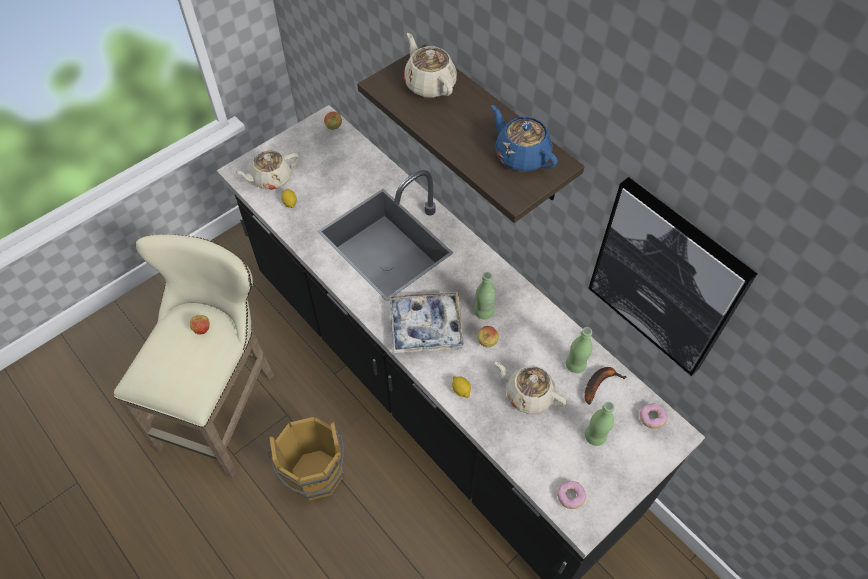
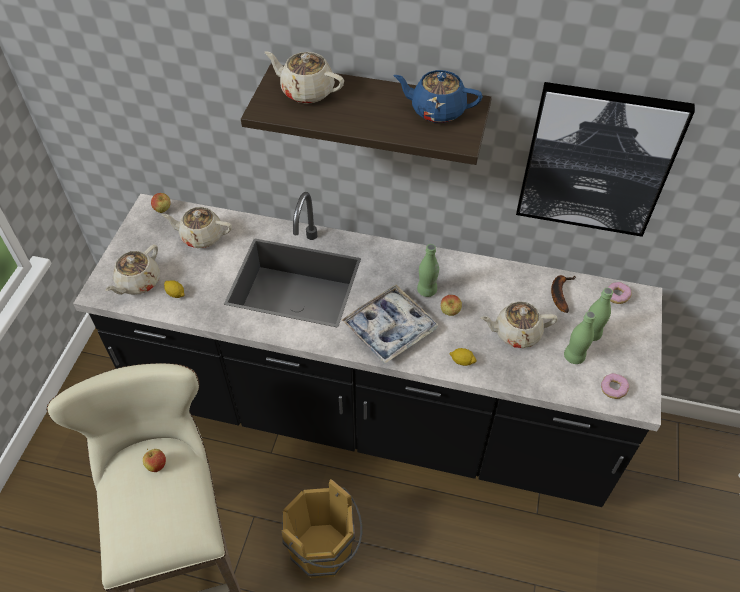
camera: 35 degrees left, 5 degrees down
(345, 165) = (201, 236): none -> beige teapot
(575, 365) = (531, 290): green bottle -> green bottle (574, 356)

